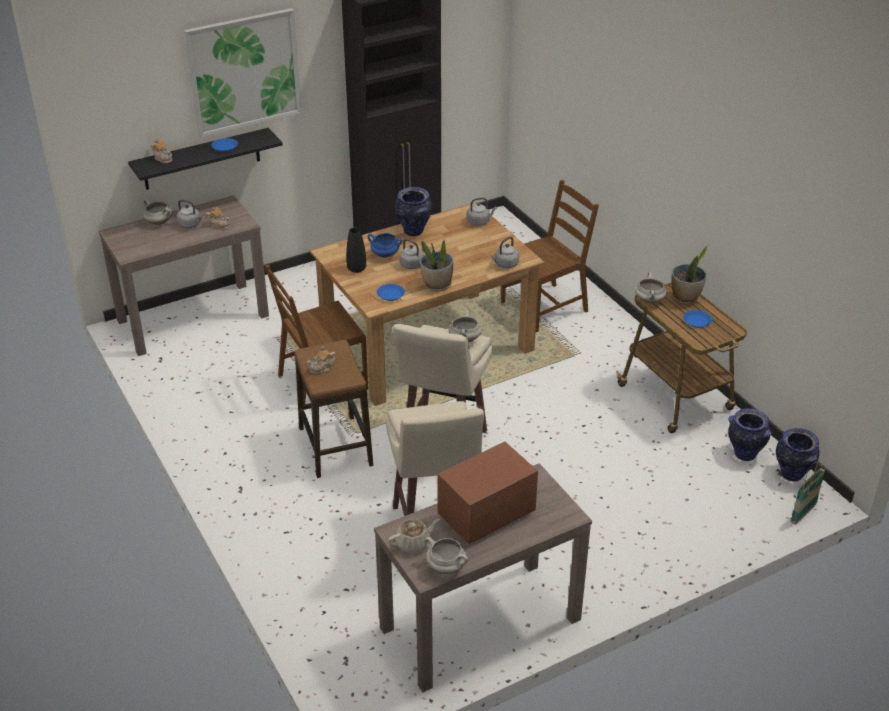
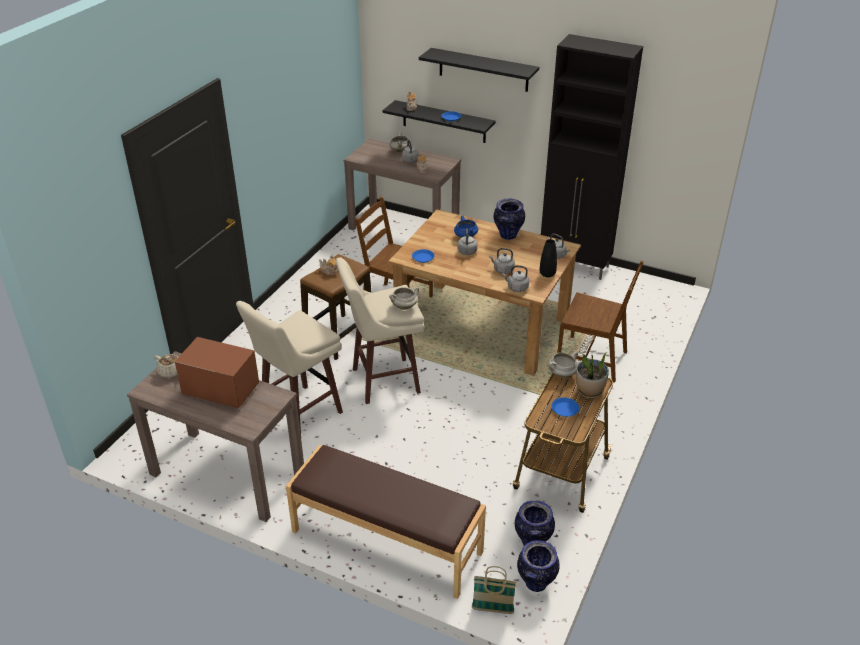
camera: 55 degrees right, 0 degrees up
(244, 72) = (483, 70): picture -> black shelf
(356, 269) = (436, 233): black vase -> black vase (547, 274)
(437, 285) = (456, 270): potted plant -> none
(447, 567) = (157, 395): white cooking pot -> none
(467, 259) = (502, 270): none -> grey kettle
(675, 544) = (386, 542): none -> brown bench

